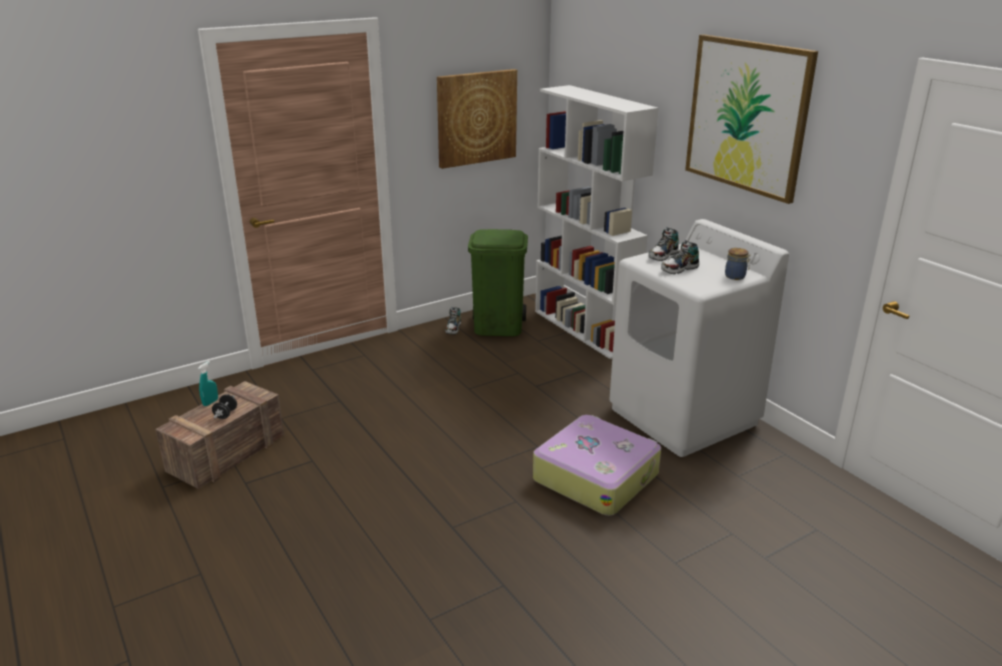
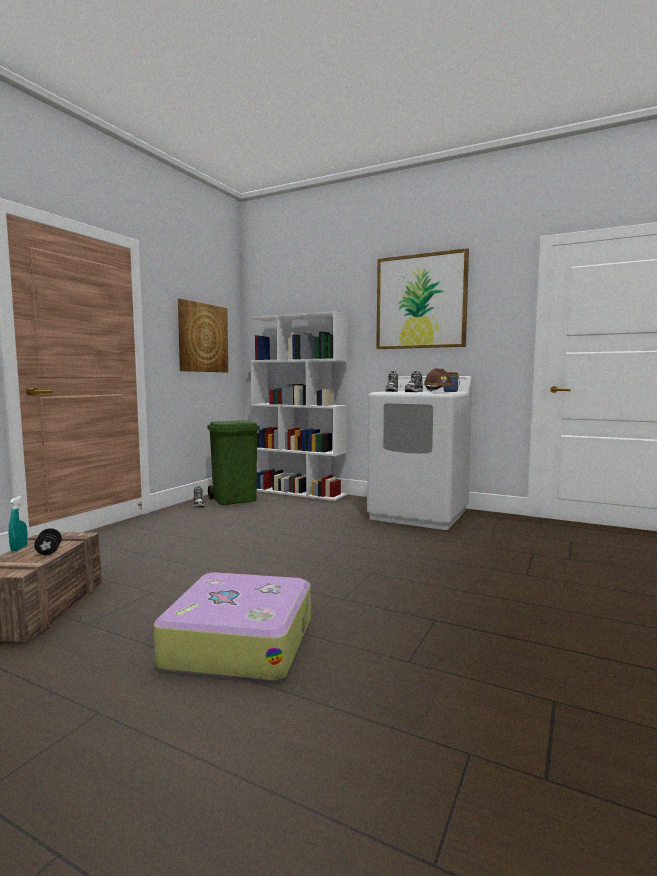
camera: 30 degrees left, 20 degrees down
(596, 476) = (408, 548): suitcase -> suitcase (239, 642)
(702, 281) = (438, 392): none -> brown hard hat

